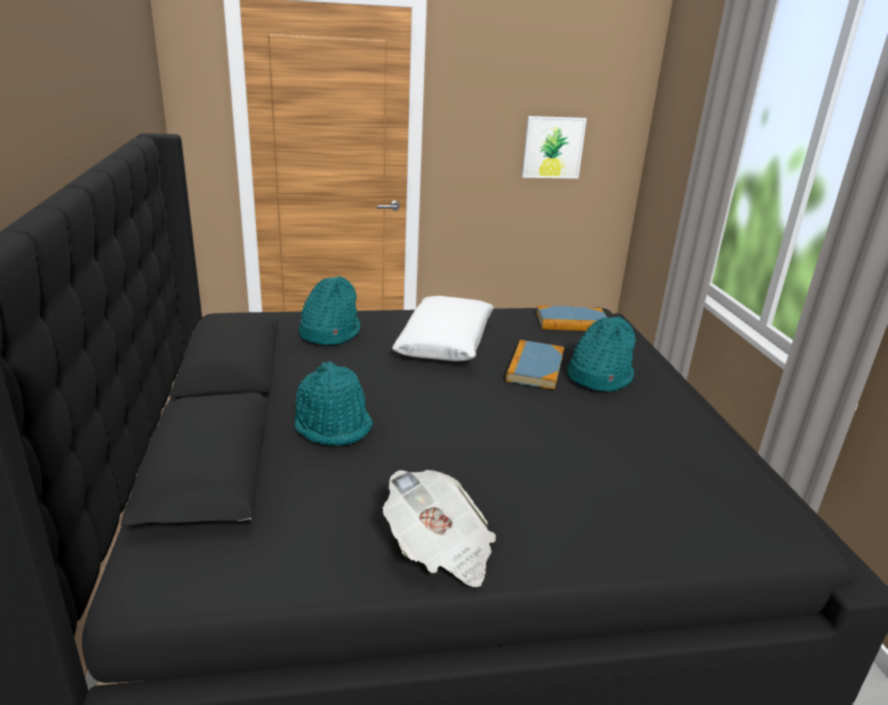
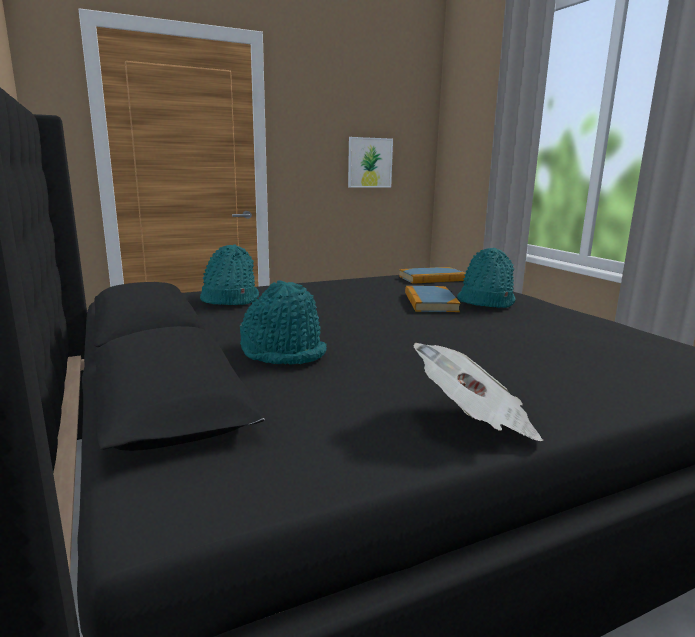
camera: 15 degrees left, 10 degrees down
(446, 341) = (340, 295): white pillow -> none

